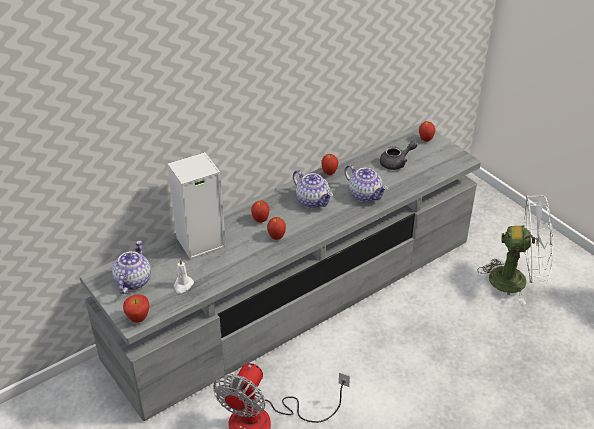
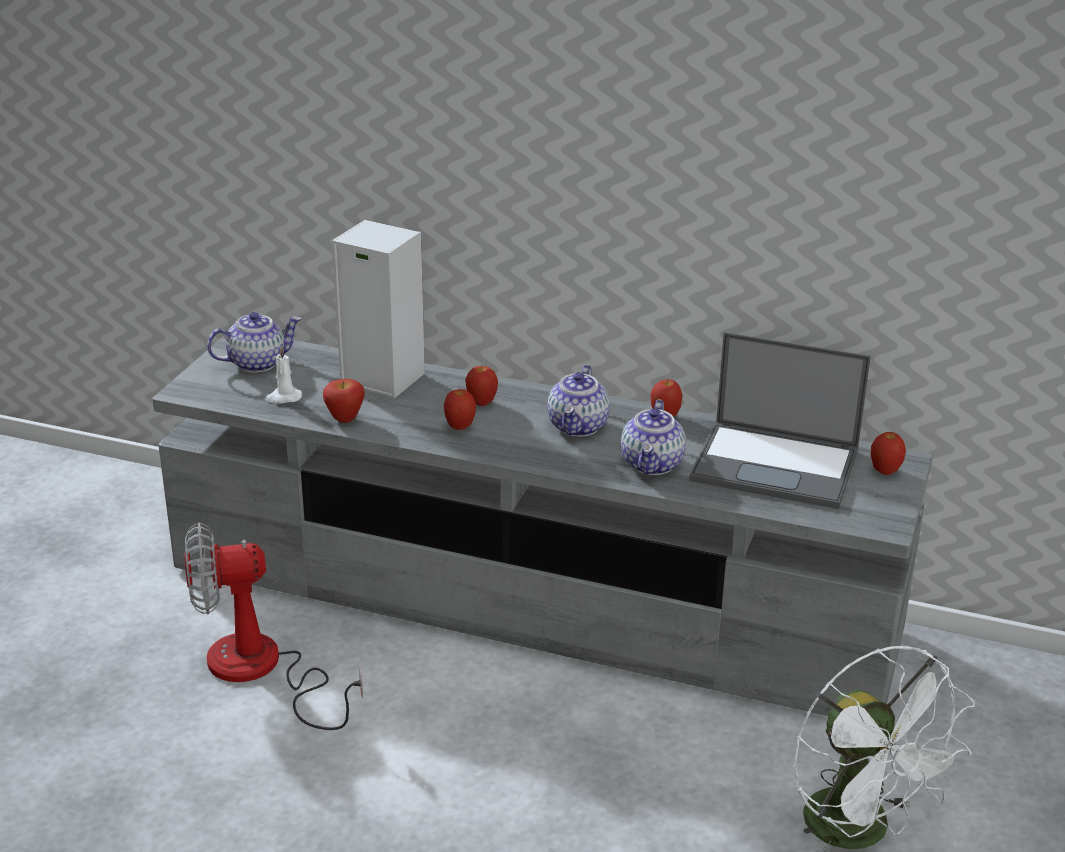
camera: 55 degrees right, 10 degrees down
(138, 319) = (192, 392): apple -> apple (345, 419)
(396, 163) = (777, 465): grey teapot -> laptop

